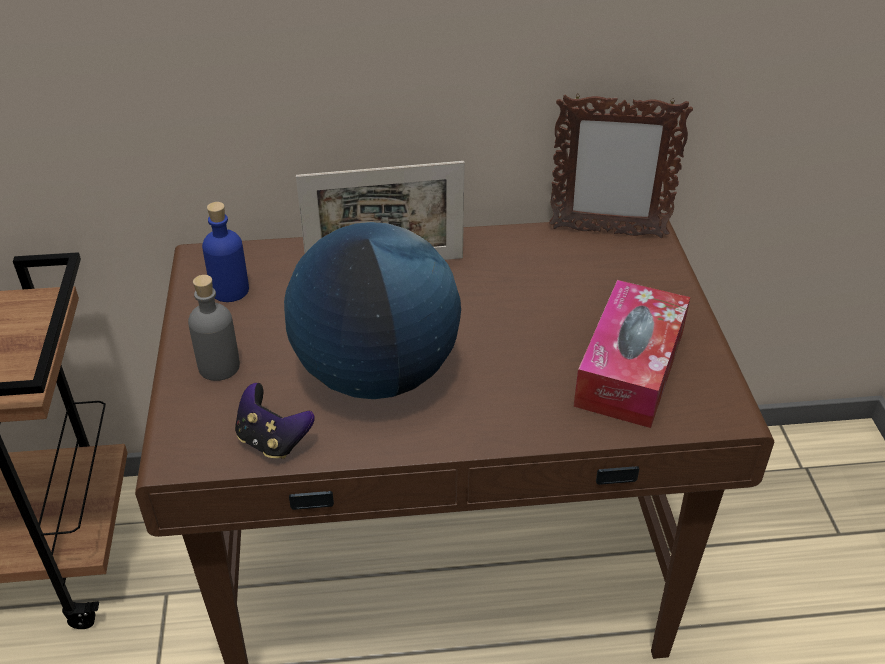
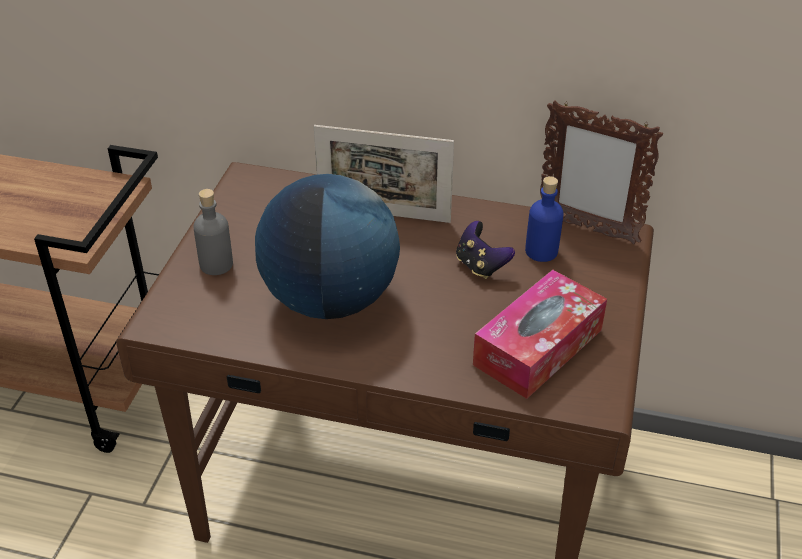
camera: 20 degrees right, 0 degrees up
(230, 290) = (253, 207): blue bottle -> blue bottle (541, 251)
(273, 441) = (227, 330): game controller -> game controller (481, 266)

